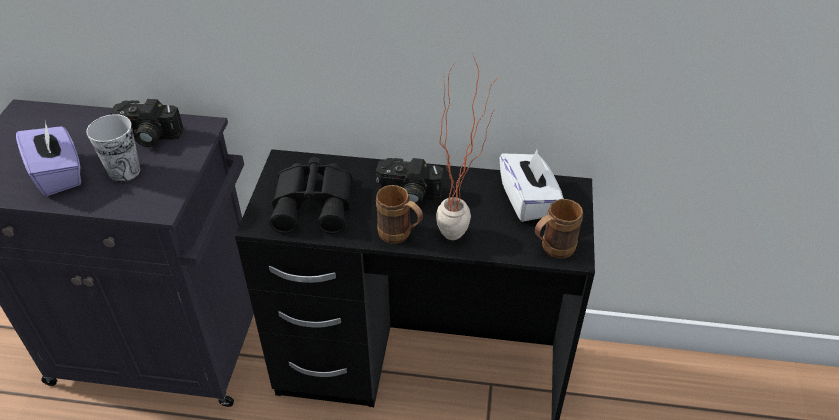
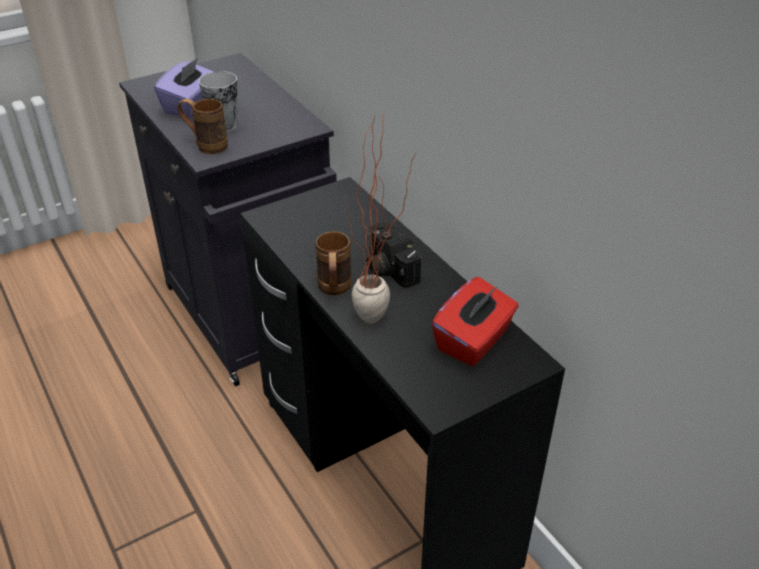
camera: 50 degrees right, 5 degrees down
(147, 137) = (269, 114): camera -> none
(315, 203) = (317, 228): black binoculars -> none
(528, 200) = (473, 341): white tissue box -> red tissue box
(552, 250) = (427, 389): brown mug -> brown mug (206, 145)

